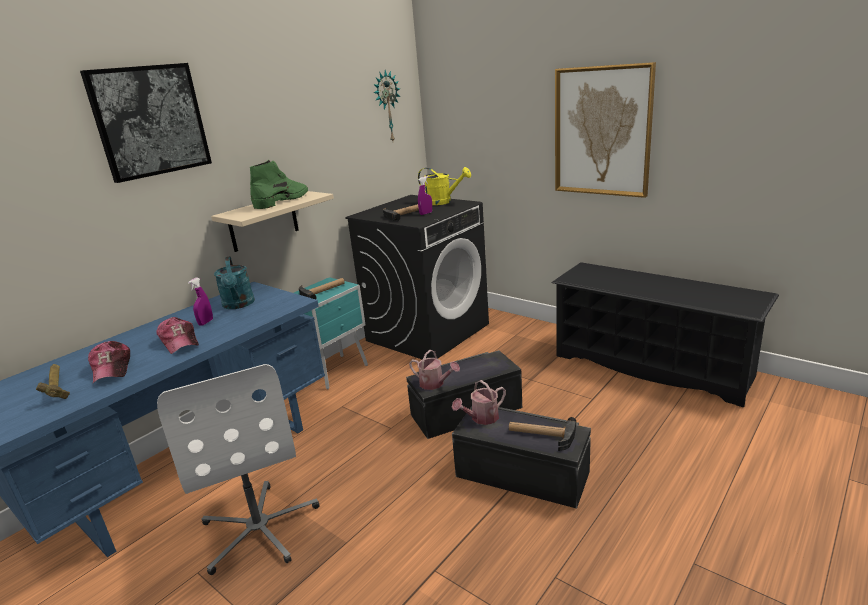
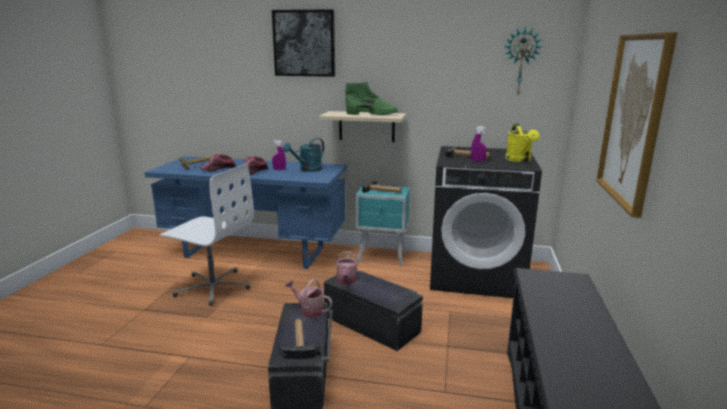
camera: 60 degrees right, 5 degrees down
(260, 528) = (213, 287): white office chair -> white office chair turned 105 degrees counterclockwise

